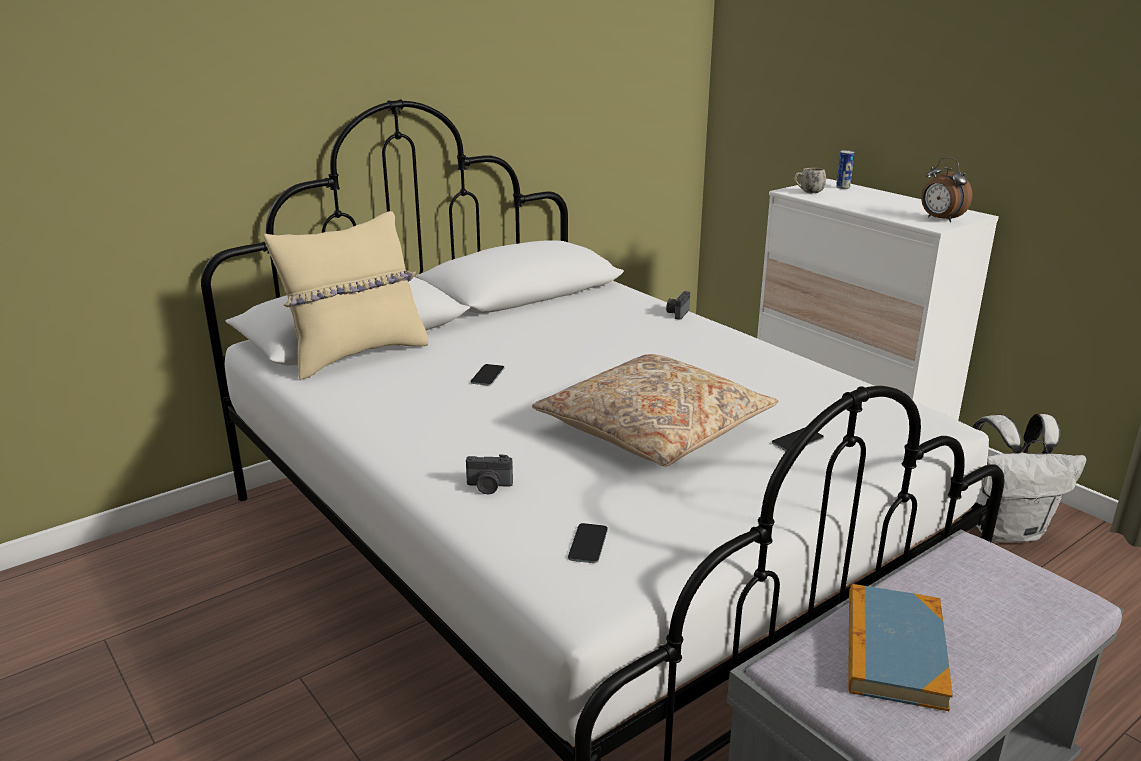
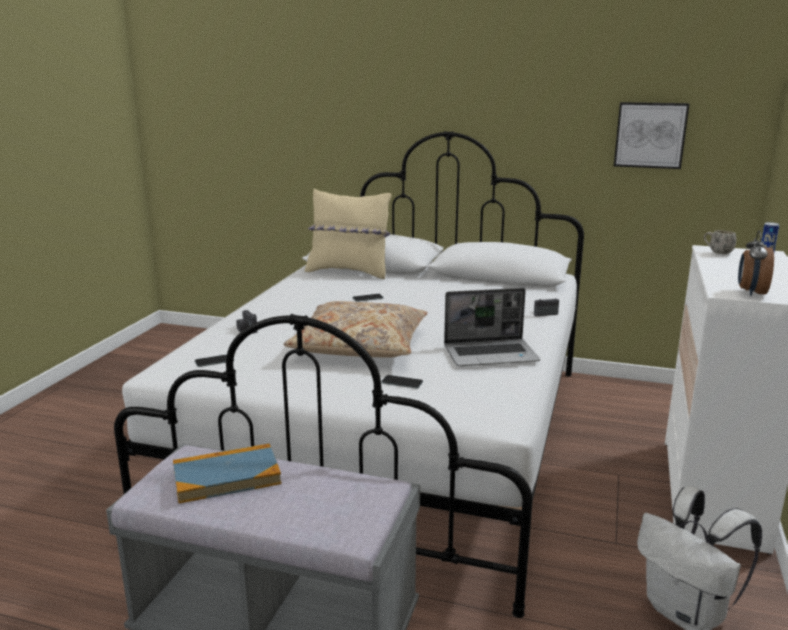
camera: 55 degrees right, 5 degrees down
(613, 74) = (650, 135): none -> picture
(764, 373) = (491, 354): none -> laptop

